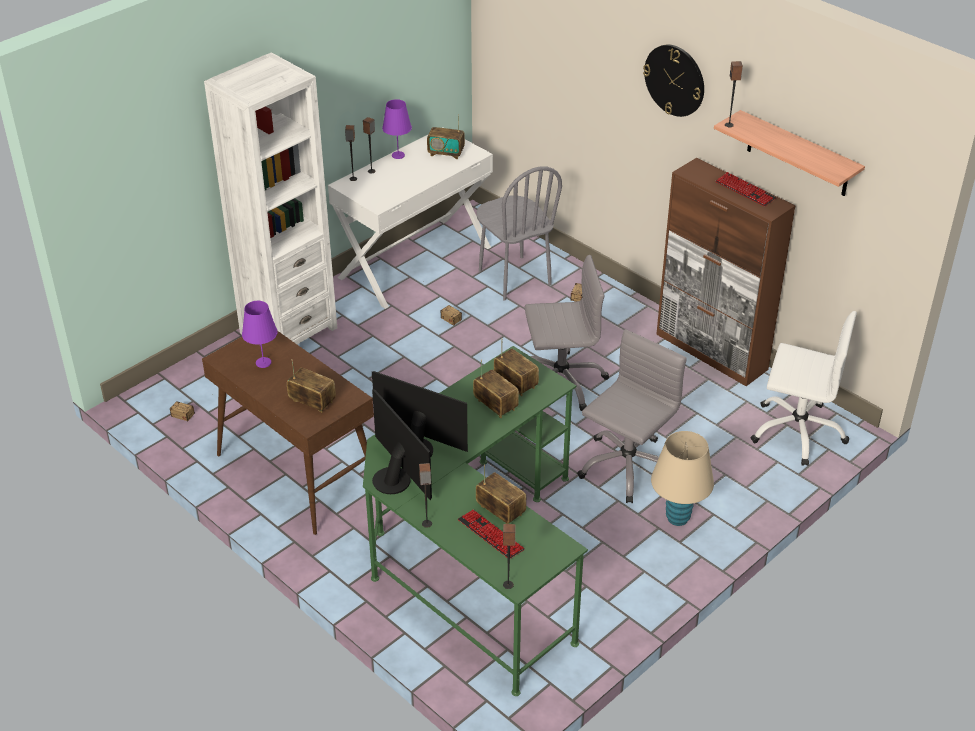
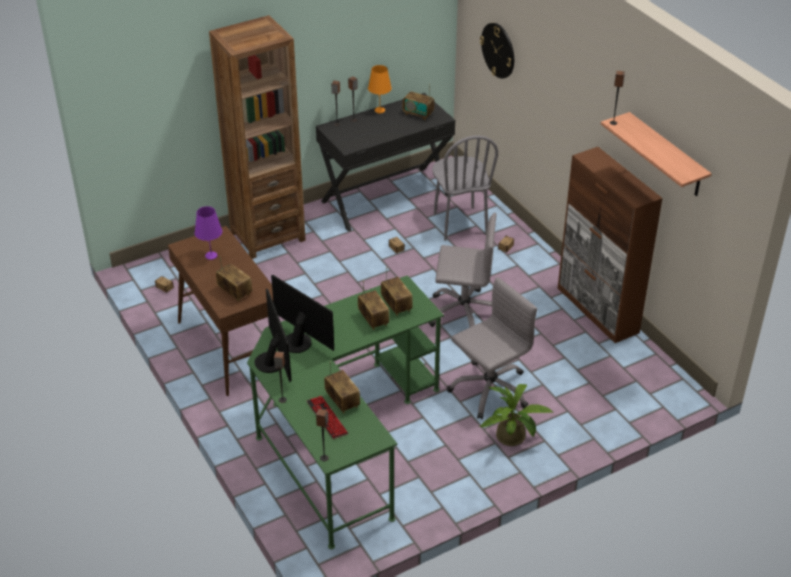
camera: 15 degrees right, 0 degrees up
(288, 330) = (267, 236): white bookcase -> brown bookcase
(398, 155) = (379, 110): purple table lamp -> orange table lamp
(414, 261) = (385, 198): white desk -> black desk
(674, 80) = (587, 80): wall clock -> wall clock (498, 50)
(677, 518) = (514, 438): beige table lamp -> potted plant
(745, 190) = (625, 179): keyboard -> none
(797, 431) = (643, 387): white office chair -> none

